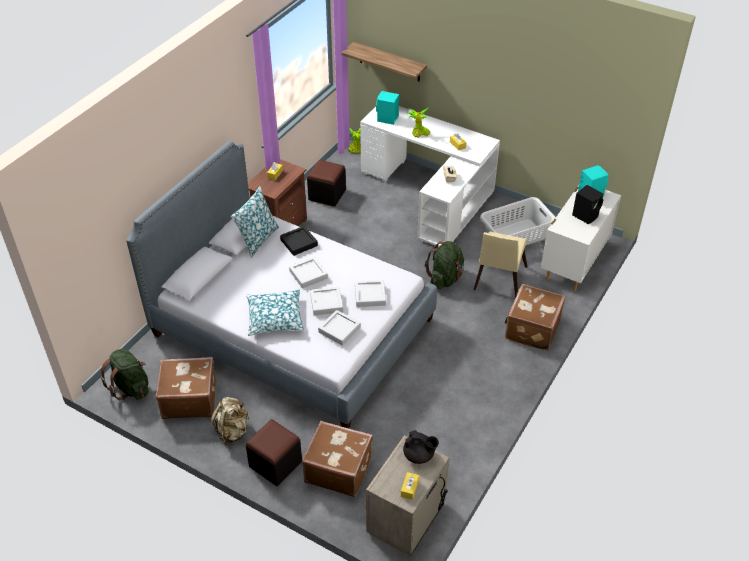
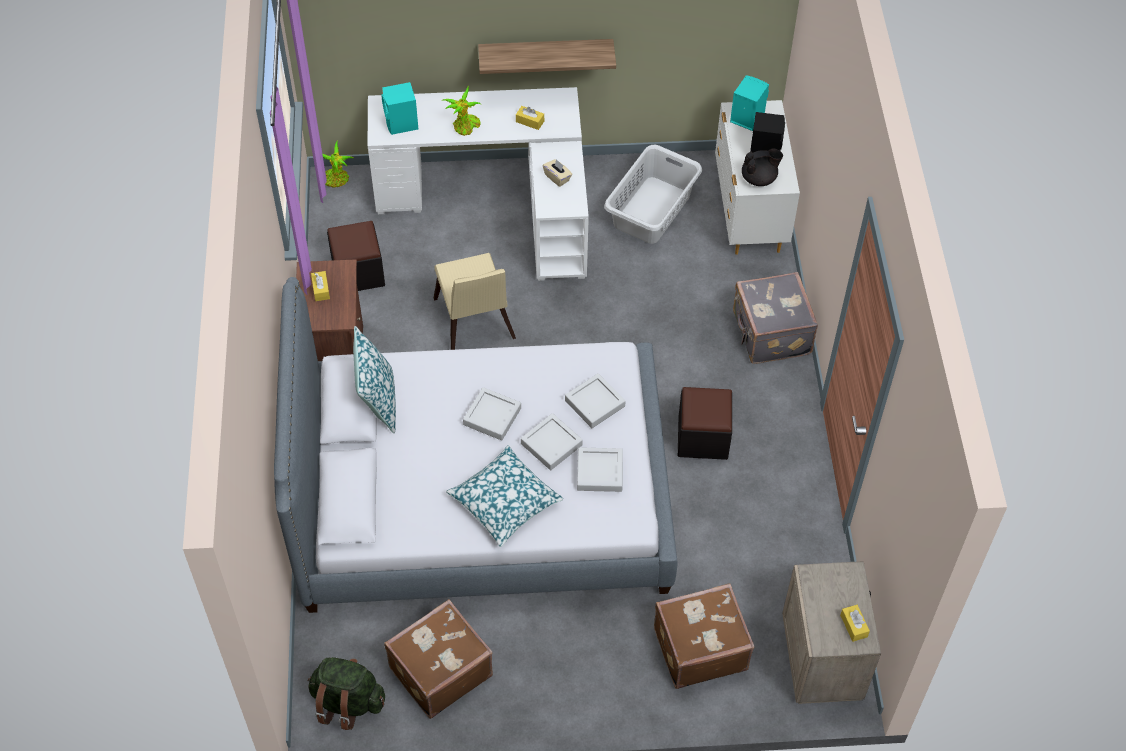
camera: 35 degrees left, 10 degrees up
(232, 431) = (533, 679): beige backpack -> none
(275, 464) = (621, 687): black ottoman -> black ottoman (702, 437)
(299, 243) = (438, 376): black tray -> none
(389, 62) = (372, 39): shelf -> shelf (545, 53)
(419, 455) = (831, 580): black teapot -> black teapot (759, 178)
(445, 279) = (616, 318): green backpack -> none
(498, 280) = (681, 287): beige chair -> beige chair (474, 324)
(531, 329) = (770, 334): brown suitcase -> grey suitcase

